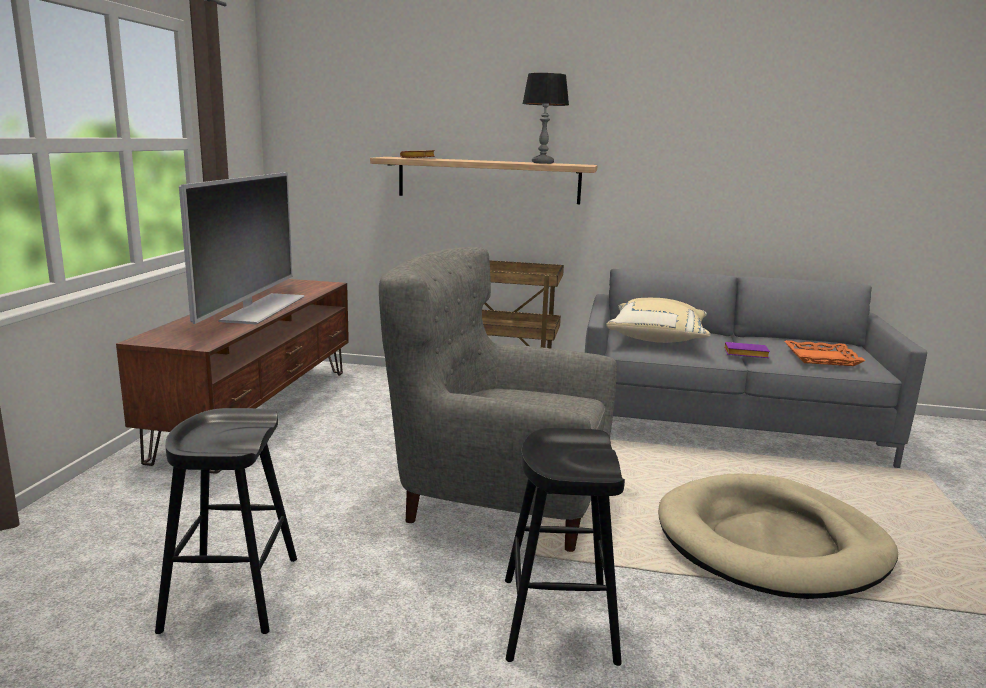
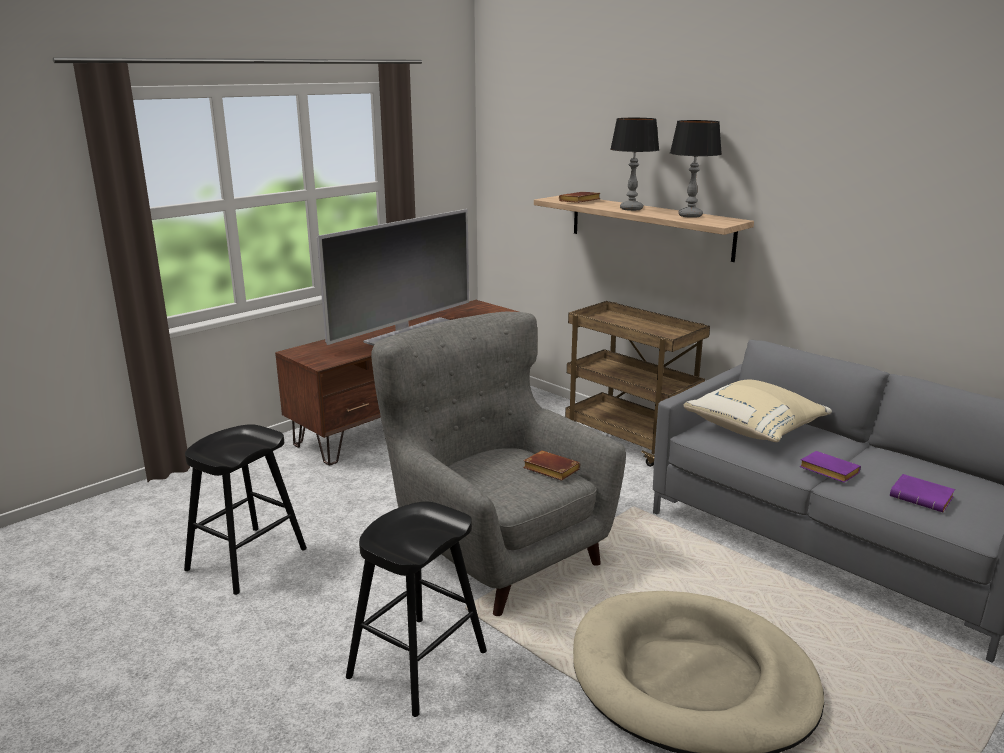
camera: 35 degrees right, 5 degrees up
(480, 161) = (631, 209): none -> table lamp
(556, 395) = (549, 470): none -> brown book
(821, 358) = (923, 498): orange tray -> purple book

